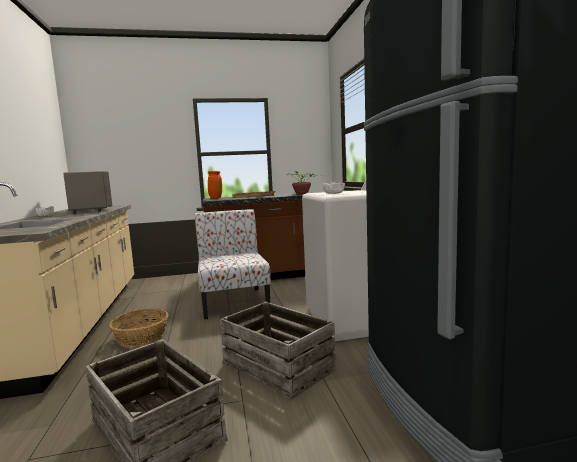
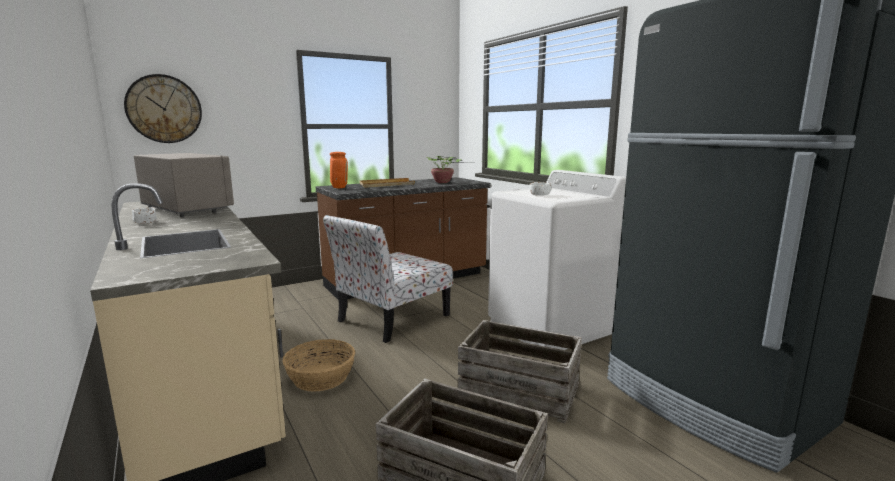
camera: 20 degrees left, 5 degrees up
(102, 146) = (164, 109): none -> wall clock
(233, 301) = (391, 319): chair -> chair turned 105 degrees counterclockwise

